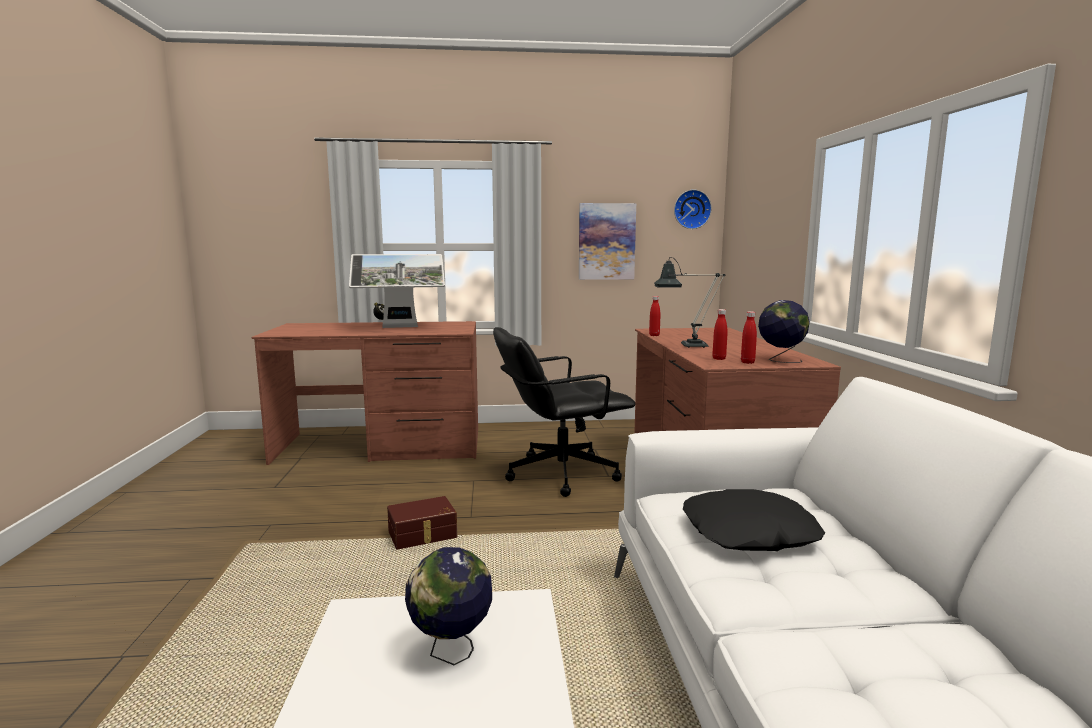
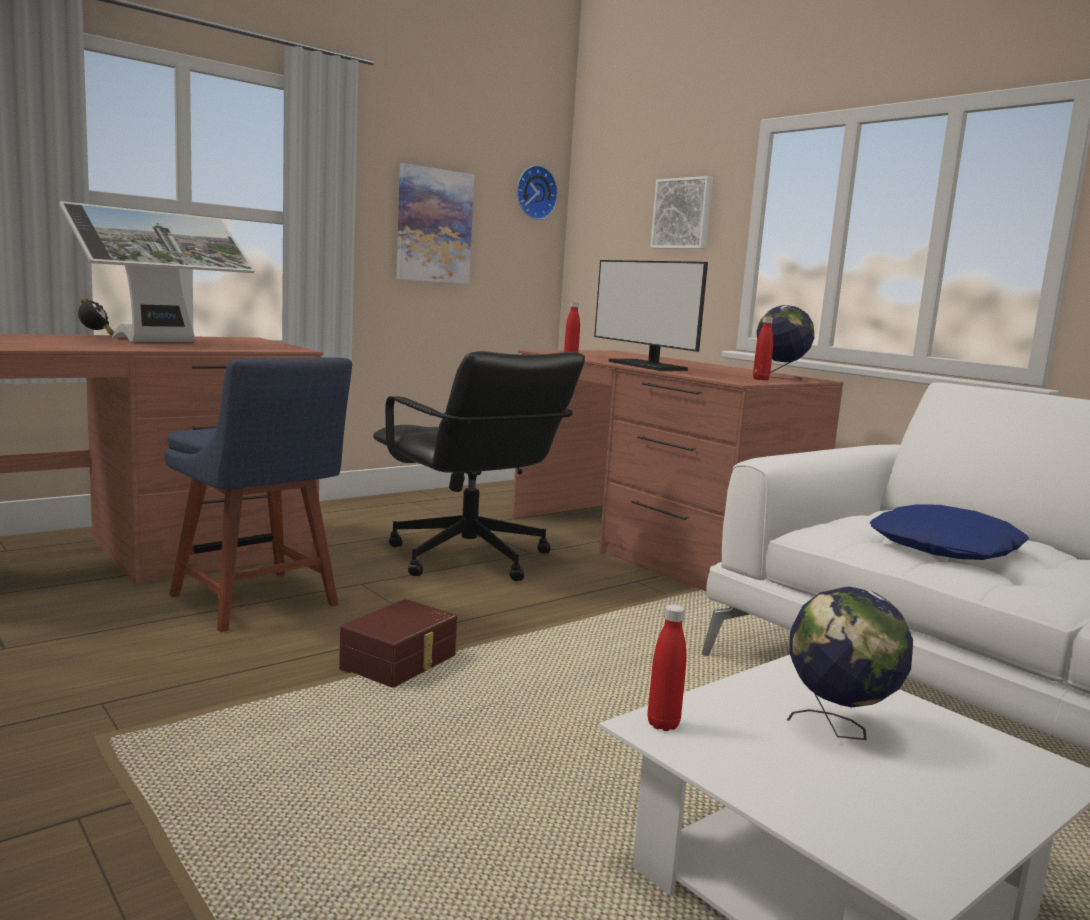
camera: 35 degrees left, 0 degrees up
(406, 483) = (258, 602): none -> blue chair
(560, 474) = (468, 559): black office chair -> black office chair turned 75 degrees counterclockwise
(687, 346) = (647, 366): table lamp -> monitor
(719, 359) = (723, 376): red bottle -> red bottle (663, 724)
(749, 533) = (947, 548): black pillow -> blue pillow
(776, 219) = (683, 214): none -> picture

